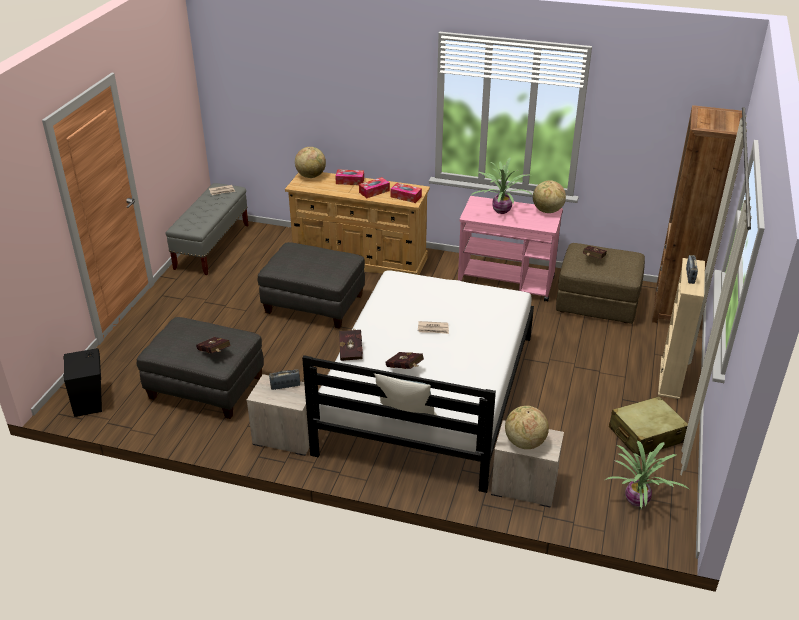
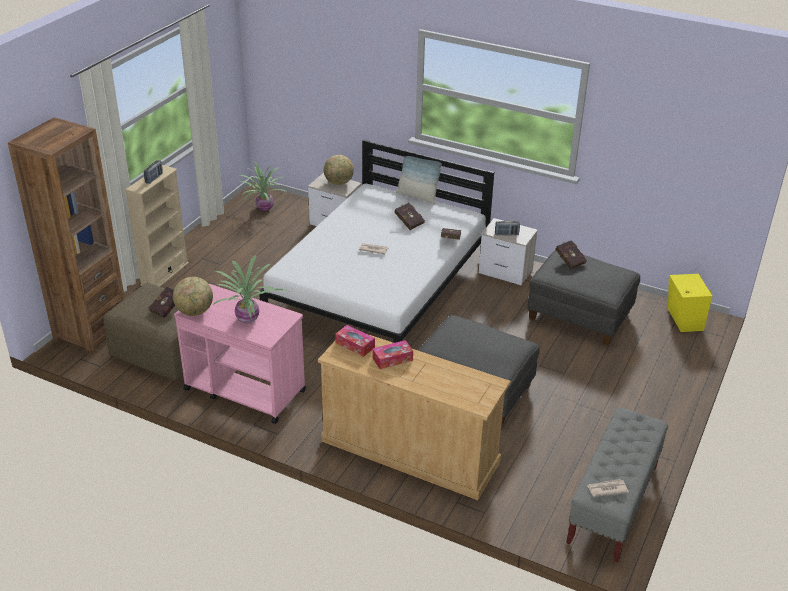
camera: 170 degrees left, 0 degrees up
(90, 399) = (683, 320): black speaker -> yellow speaker
(311, 176) = (473, 400): globe -> none
(350, 181) = (420, 382): tissue box -> none
(645, 435) = (224, 240): beige suitcase -> none

